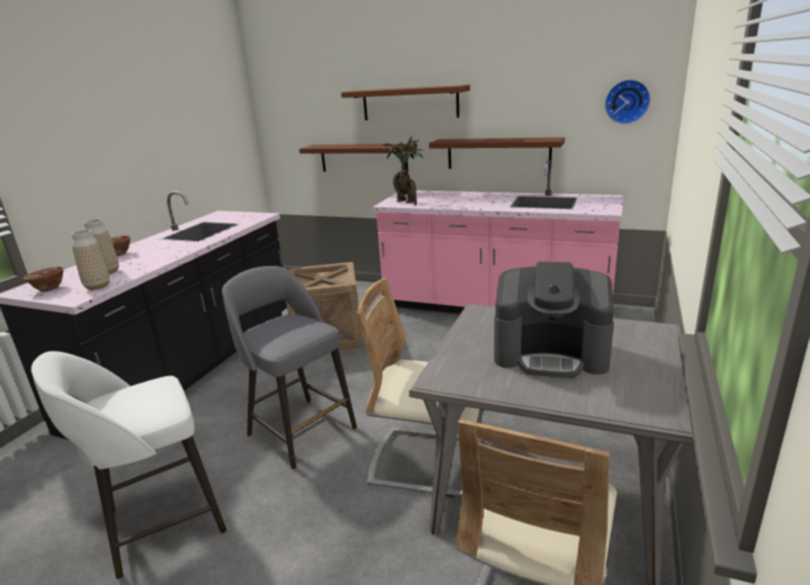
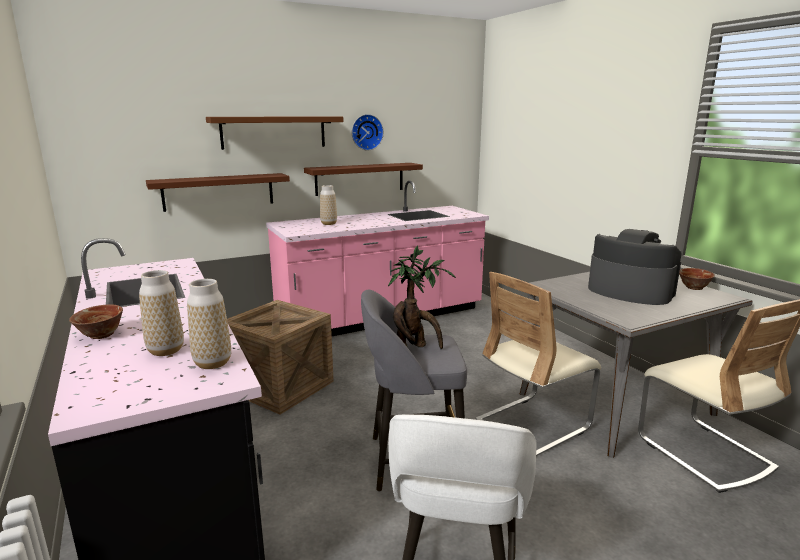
camera: 50 degrees left, 5 degrees down
(49, 289) = (135, 391): bowl -> bowl (694, 288)
(407, 202) = (310, 229): potted plant -> potted plant (415, 346)
(437, 199) = (328, 223): none -> vase
(551, 353) = (629, 291): coffee machine -> coffee machine turned 105 degrees counterclockwise
(627, 101) = (450, 134): wall clock -> wall clock (366, 132)

